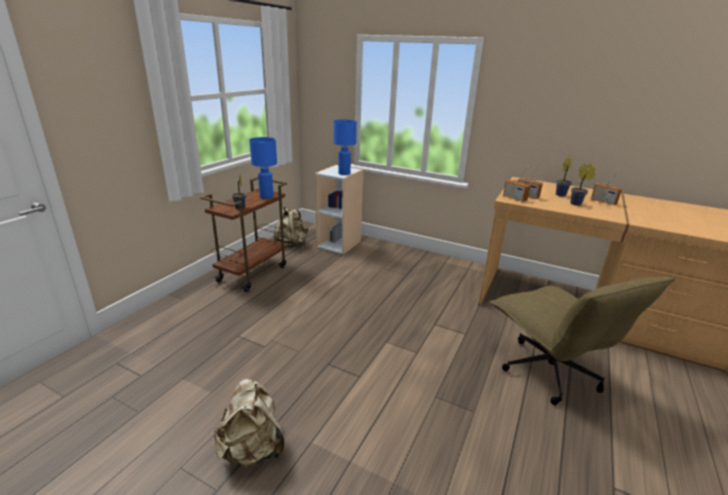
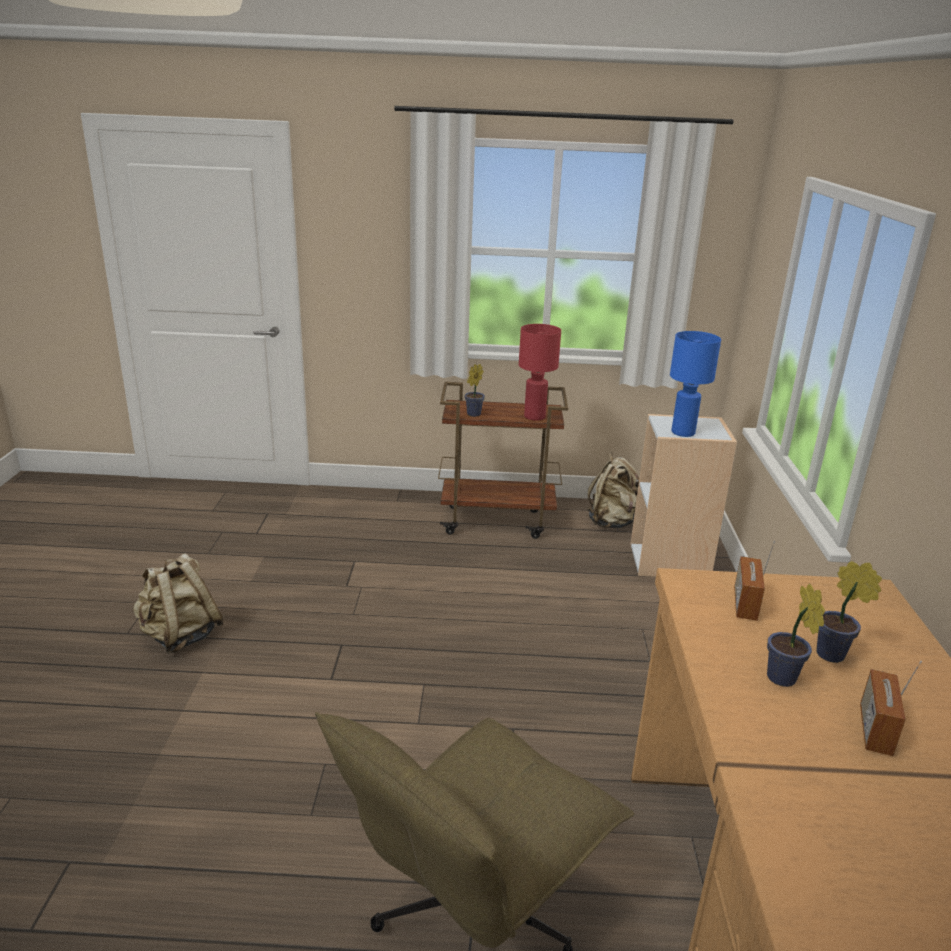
camera: 65 degrees right, 0 degrees up
(267, 196) = (535, 417): blue table lamp -> red table lamp
(514, 198) = (703, 589): radio -> none

